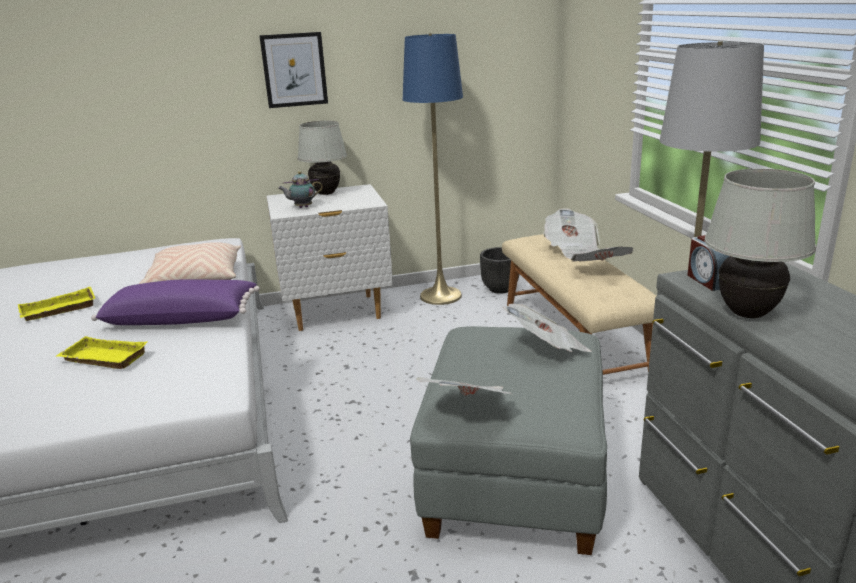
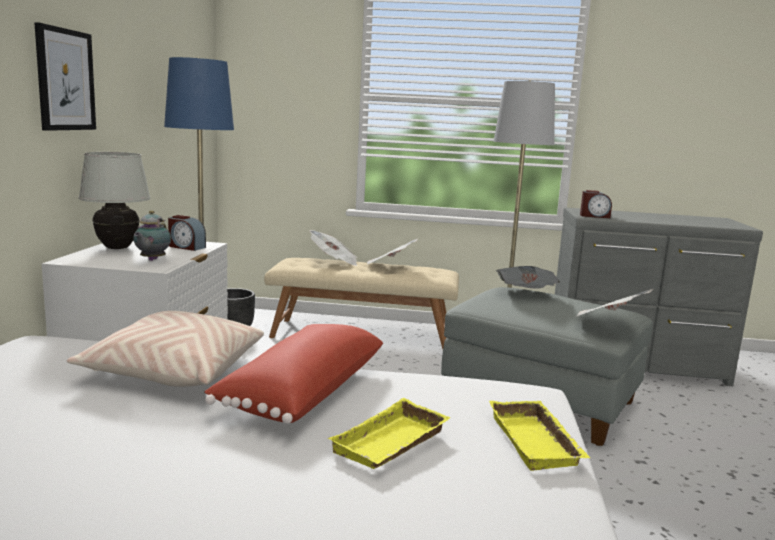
camera: 70 degrees left, 10 degrees down
(58, 310) = (128, 474): yellow tray -> yellow tray (537, 442)
(182, 318) = (301, 392): purple pillow -> red pillow
(354, 202) = (186, 247): none -> alarm clock
(747, 313) = (645, 221): white table lamp -> none

